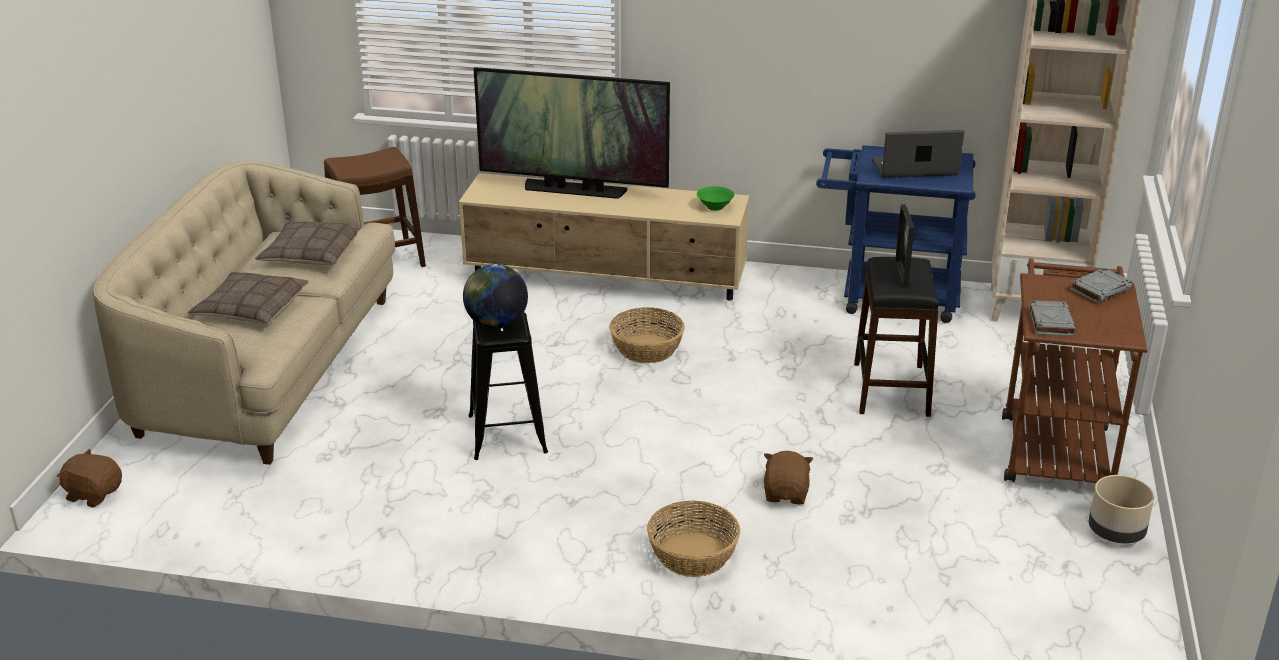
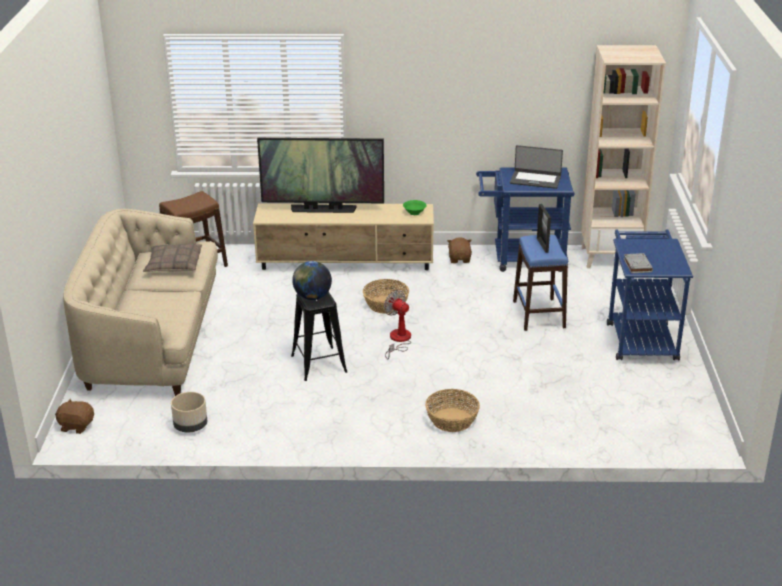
camera: 10 degrees left, 0 degrees up
(251, 309) = (151, 302): pillow -> none
(648, 409) = (398, 340): none -> fan
(786, 494) = (495, 380): brown plush toy -> brown plush toy (459, 259)
(892, 389) = (539, 314): black stool -> blue stool
(915, 168) = (535, 180): laptop -> laptop turned 150 degrees counterclockwise
(1055, 446) = (640, 337): brown cart -> blue cart
(1100, 289) = (660, 244): grey book -> none
(1115, 533) = (683, 382): beige planter -> beige planter (190, 426)

